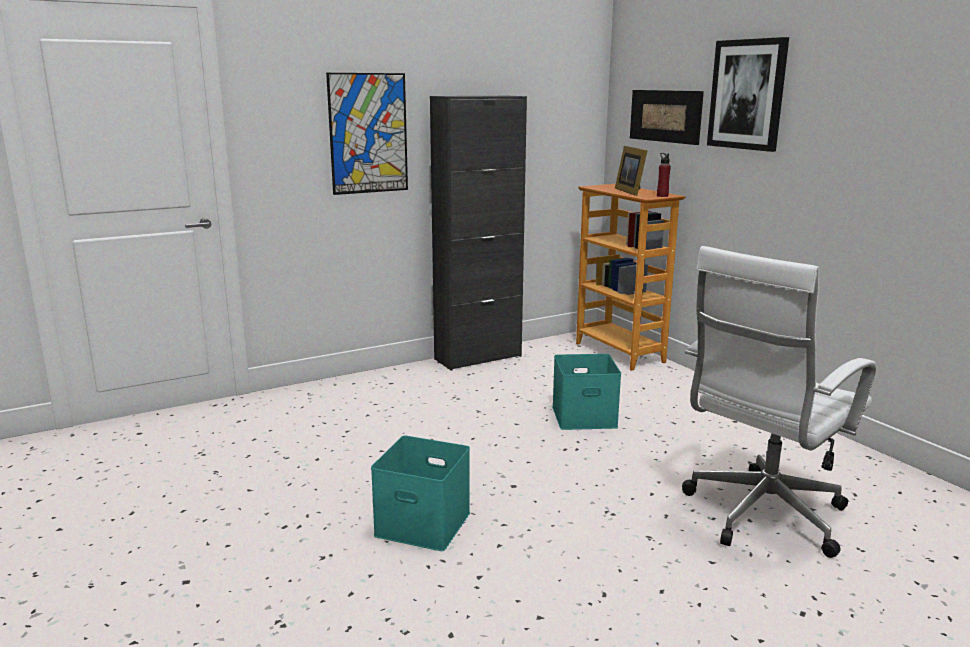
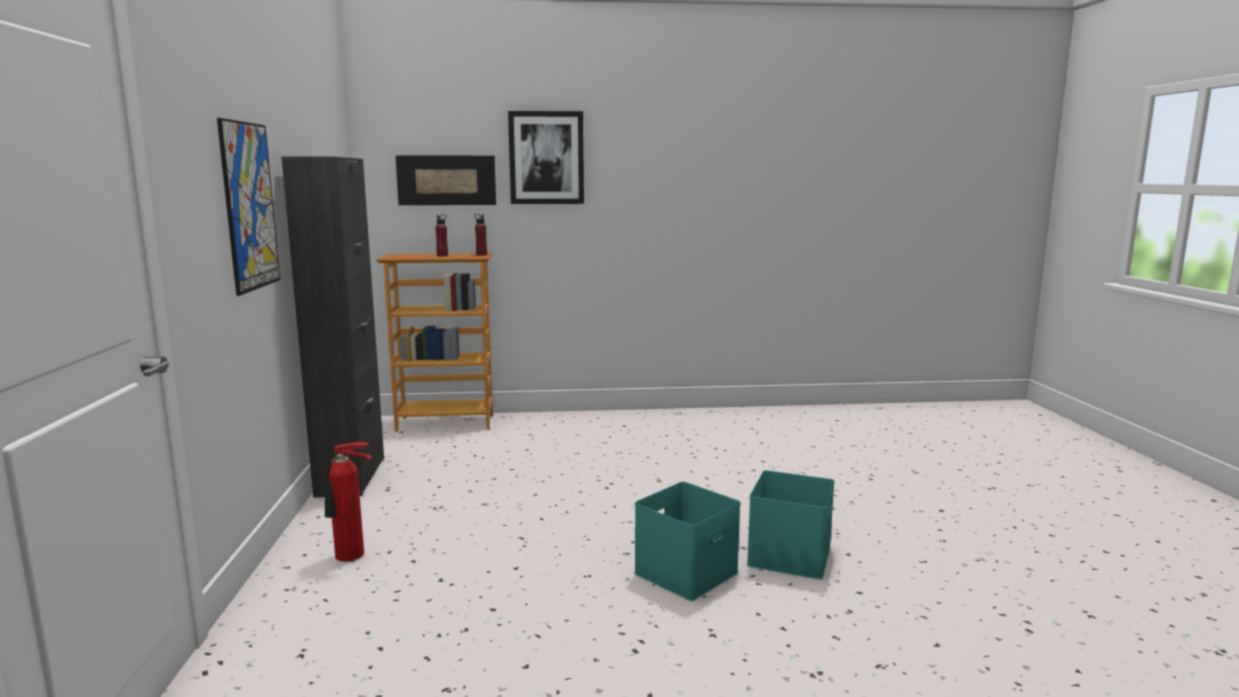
camera: 65 degrees left, 5 degrees down
(360, 395) = (350, 556): none -> fire extinguisher
(583, 417) = (556, 467): turquoise storage box -> turquoise storage box (791, 557)
(631, 191) = (442, 256): picture frame -> red bottle
(760, 517) = (761, 457): white office chair -> none

